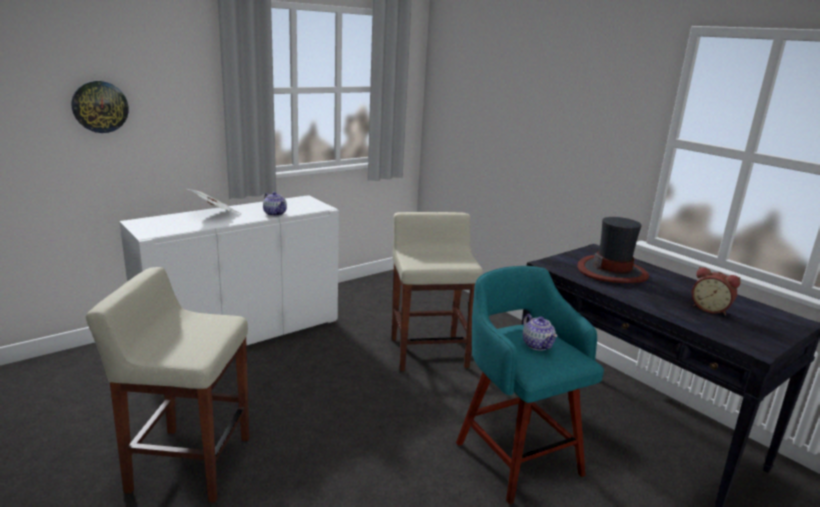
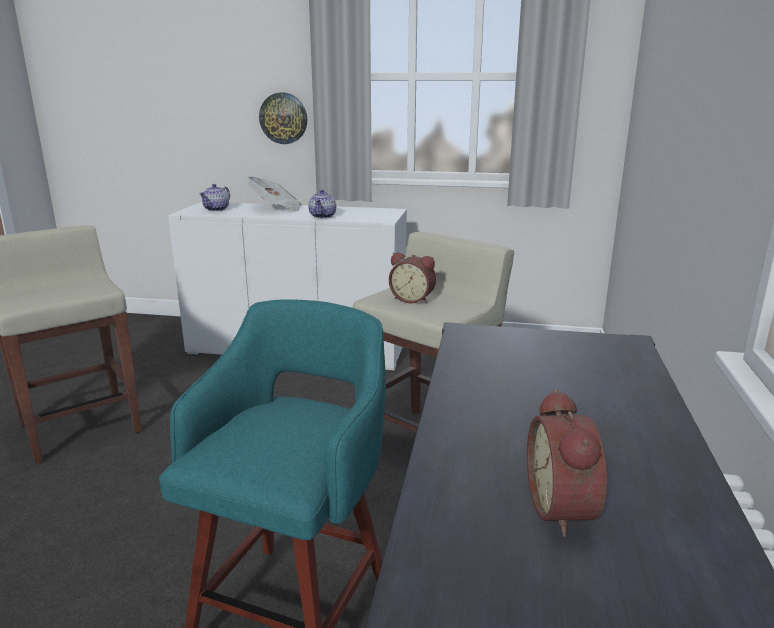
camera: 50 degrees right, 0 degrees up
(100, 106) = (206, 90): wall clock -> wall clock (283, 118)
(430, 258) = (413, 299): none -> alarm clock
(537, 345) = (278, 433): teapot -> teapot (217, 209)
(612, 271) = (549, 377): hat -> none

